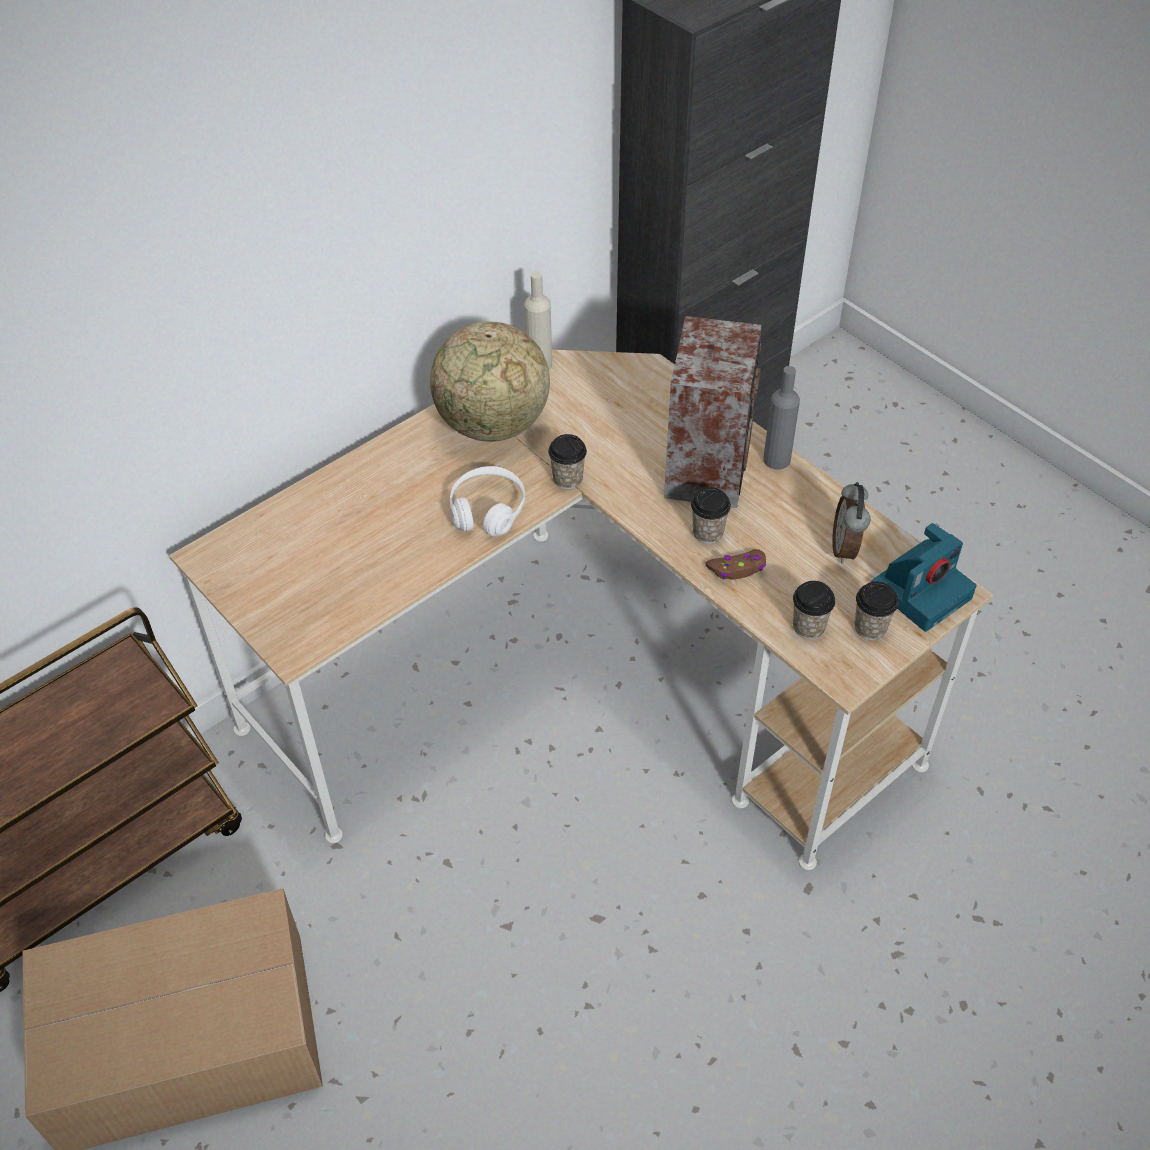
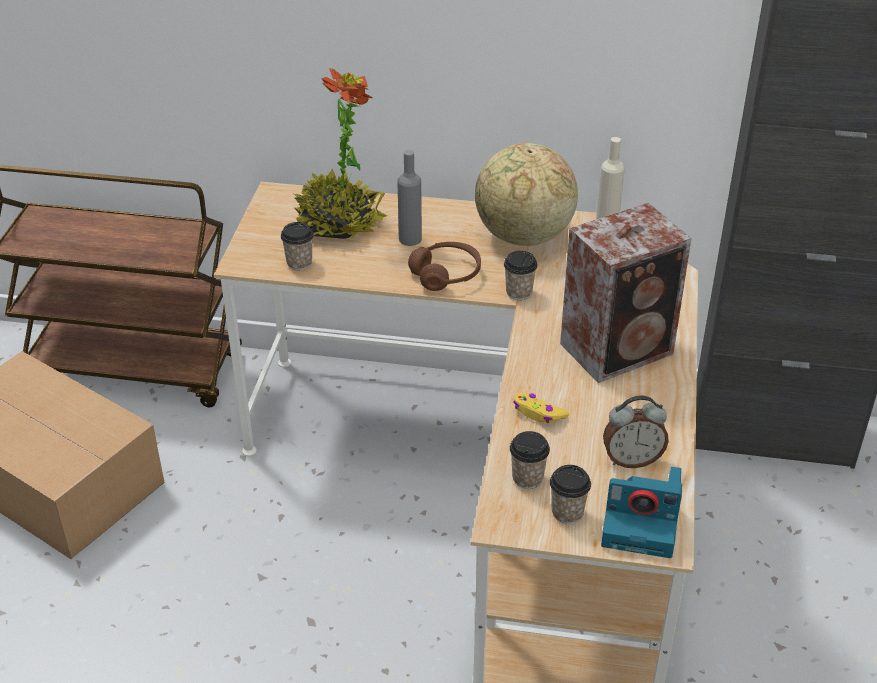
camera: 50 degrees right, 10 degrees down
(318, 537) = (339, 223): none -> potted plant
(487, 510) = (446, 274): white headphones -> brown headphones
(708, 533) = (554, 381): cup -> cup (299, 263)
(737, 569) = (538, 413): brown game controller -> yellow game controller
(776, 459) = (673, 378): grey bottle -> grey bottle (410, 239)
(846, 548) = (632, 459): alarm clock -> alarm clock turned 150 degrees counterclockwise

